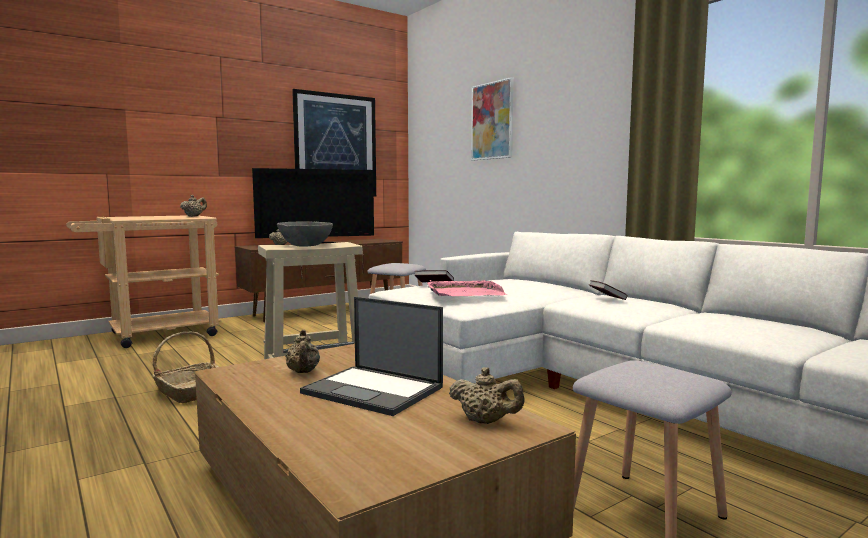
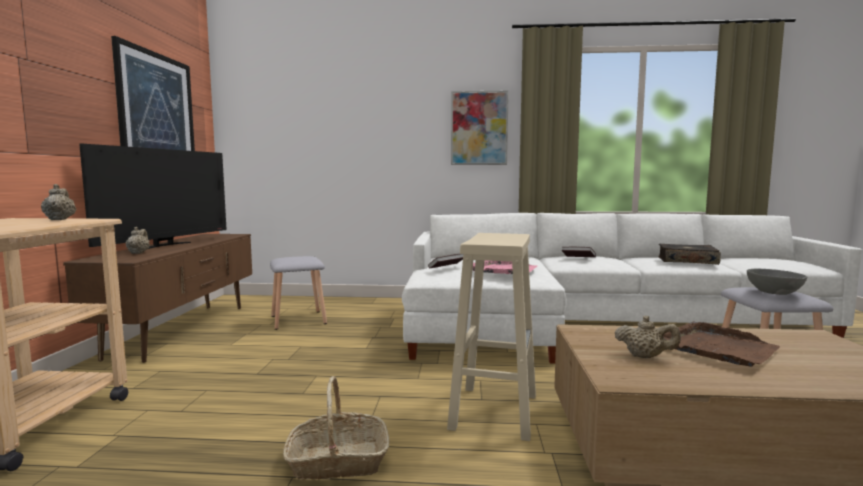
camera: 50 degrees left, 0 degrees up
(305, 245) = (497, 239): grey bowl -> grey bowl (774, 292)
(374, 390) = (718, 348): laptop -> brown tray
(485, 421) = (804, 340): beige teapot -> none
(492, 121) = (356, 112): picture -> picture (479, 128)
(747, 326) = (687, 261): none -> book

